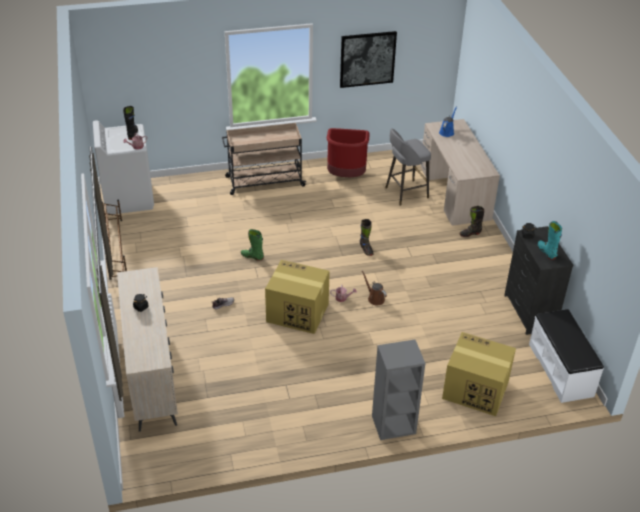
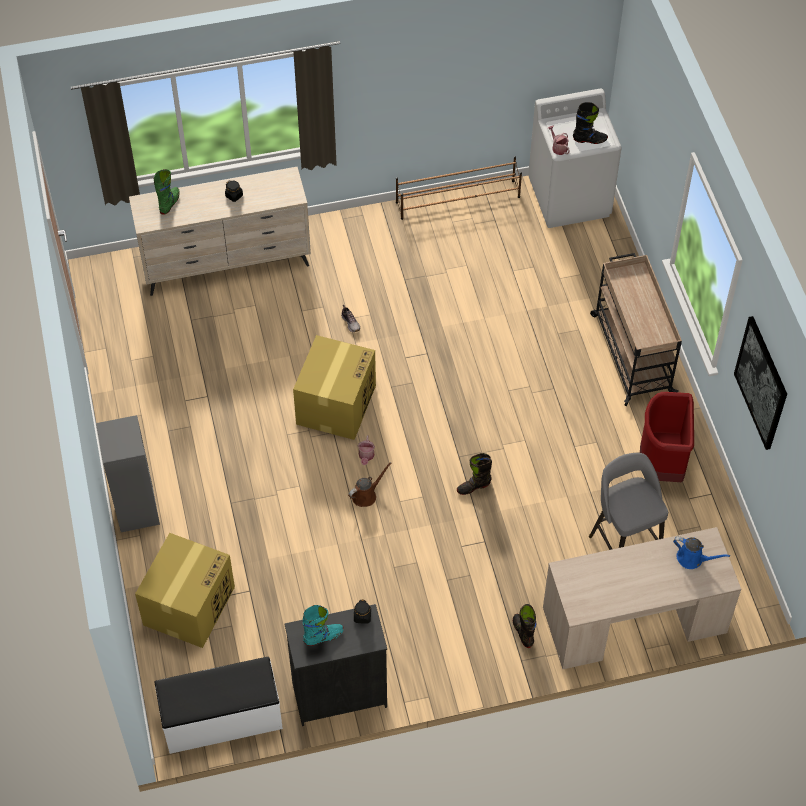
camera: 90 degrees right, 15 degrees up
(252, 256) = (450, 349): green boot -> green boot (169, 203)

